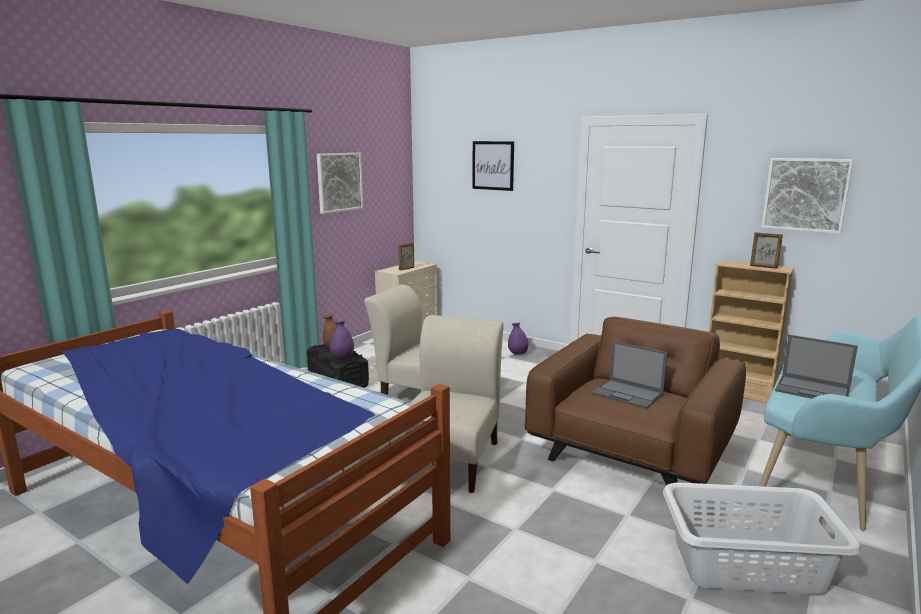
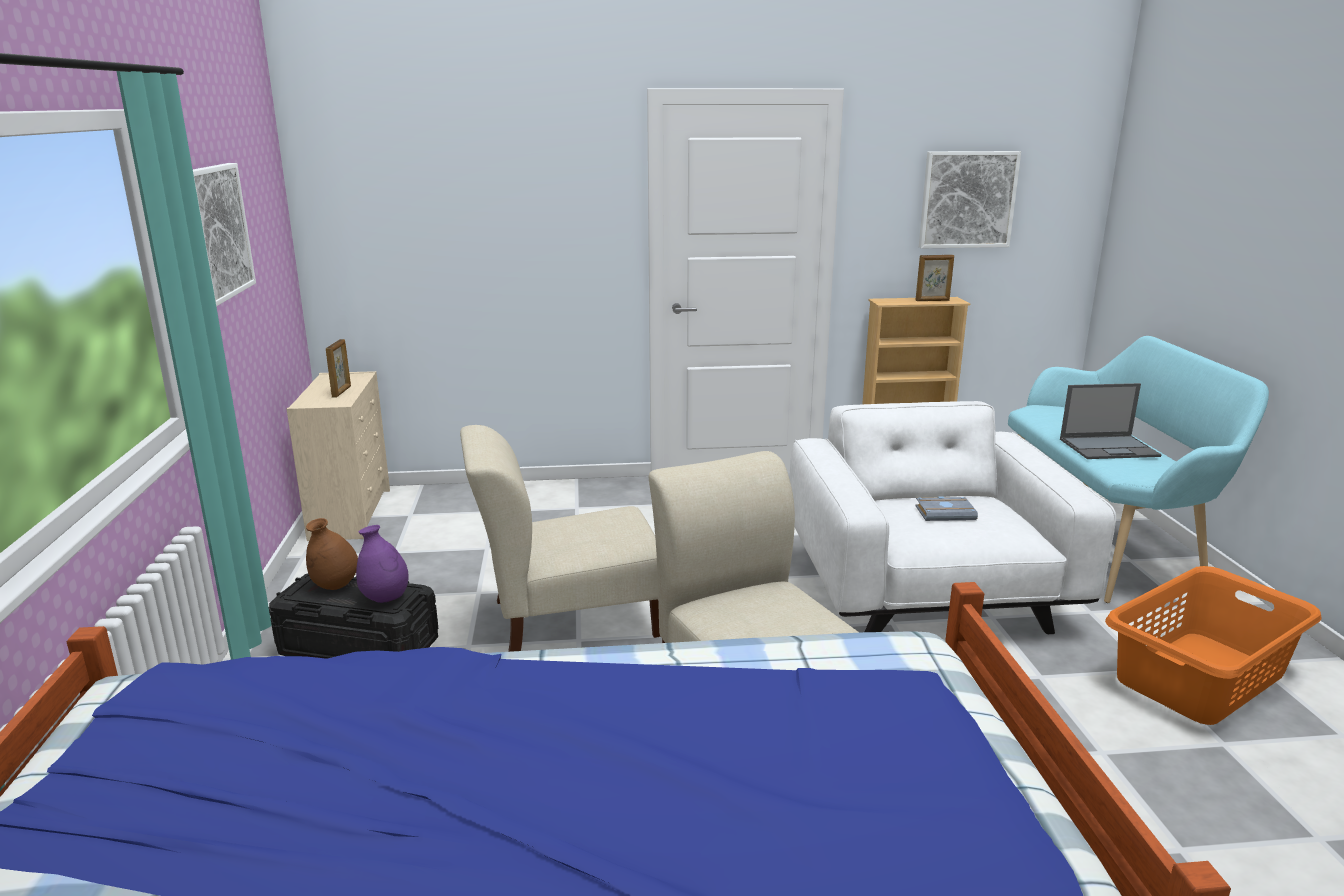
camera: 40 degrees left, 5 degrees up
(493, 165) = (480, 176): picture -> none
(517, 354) = (585, 498): purple vase -> none
(628, 394) = (946, 513): laptop -> grey book
(632, 452) = (926, 592): brown armchair -> white armchair
(748, 565) = (1201, 677): white laundry basket -> orange laundry basket

